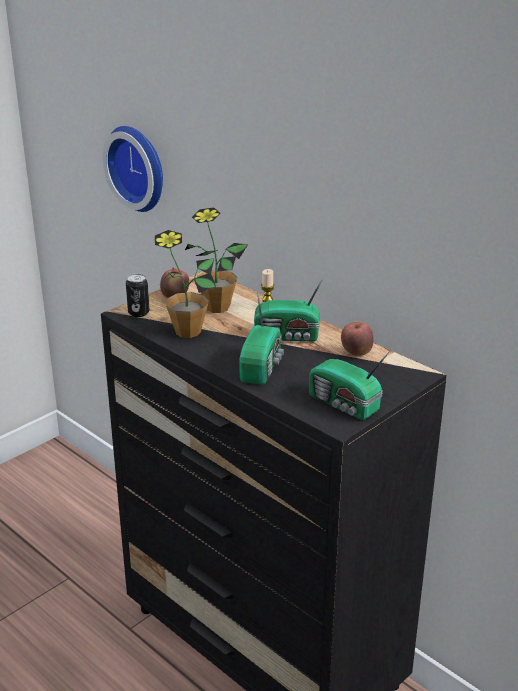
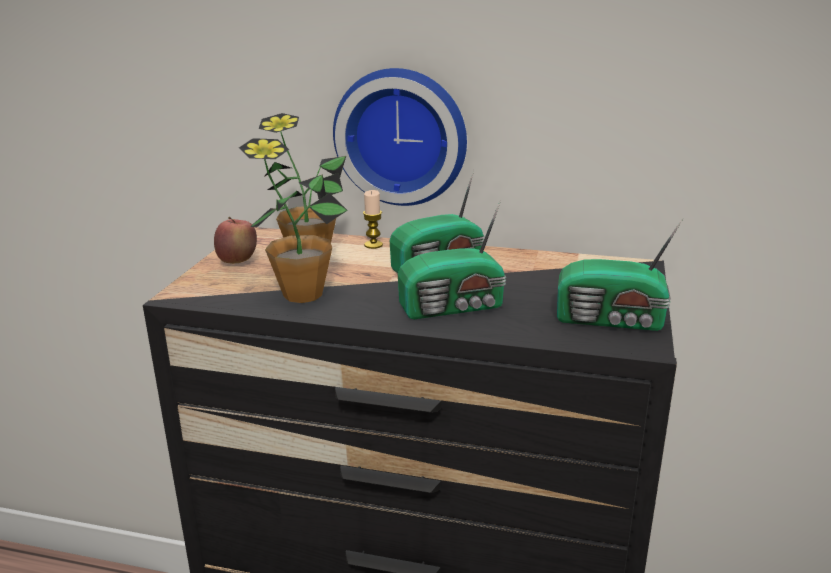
camera: 30 degrees left, 5 degrees down
(138, 313) = (203, 290): can -> none
(139, 167) = (100, 108): wall clock -> wall clock (402, 136)
(262, 367) = (455, 307): radio -> radio turned 90 degrees clockwise
(356, 353) = (542, 264): apple -> none

